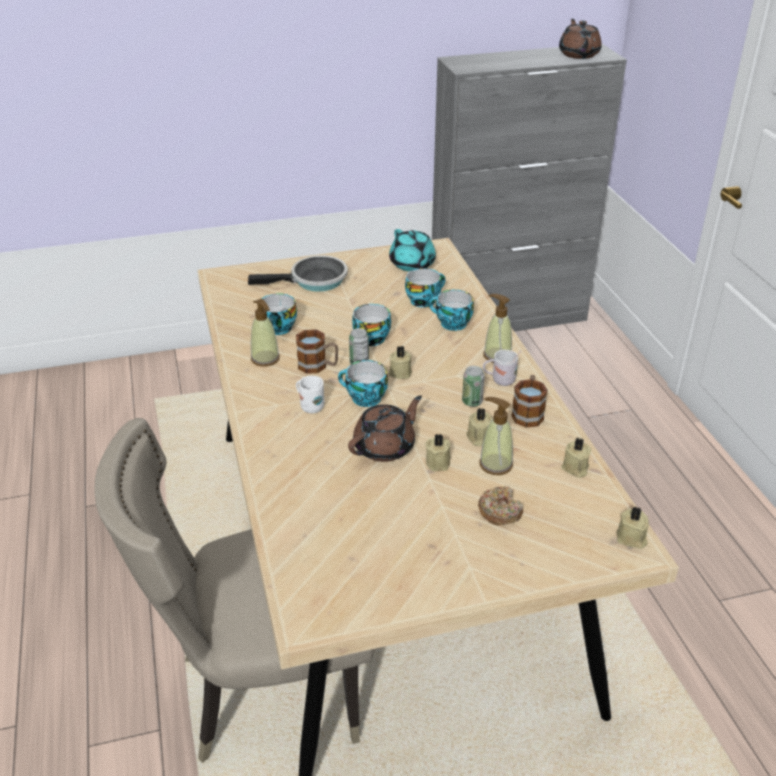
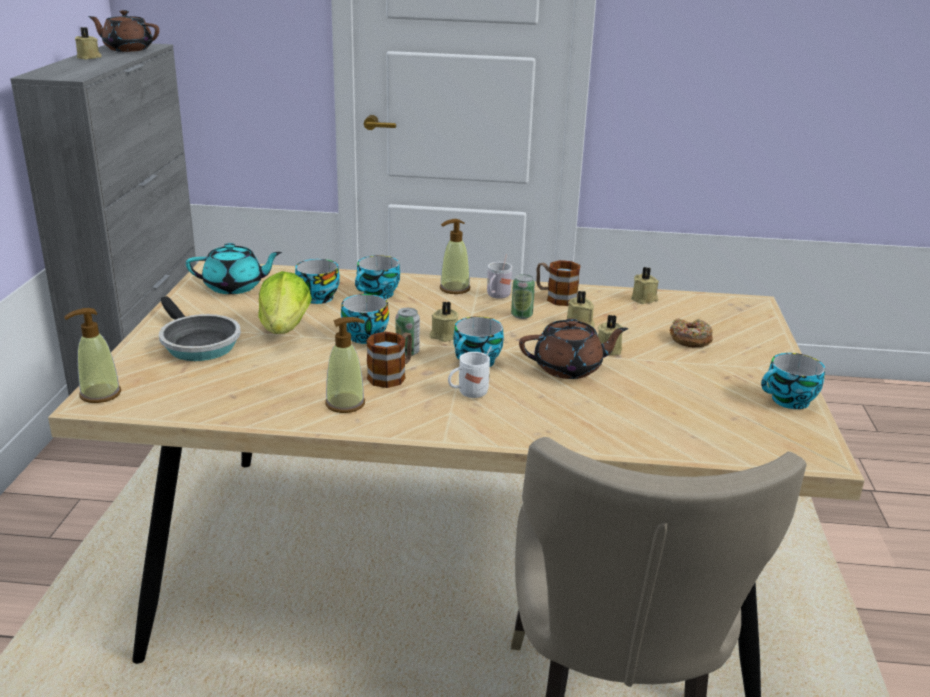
camera: 70 degrees left, 10 degrees down
(277, 327) = (280, 384): cup -> cup (788, 401)
(314, 281) = (197, 343): frying pan -> frying pan turned 135 degrees clockwise
(359, 304) = (285, 329): none -> lettuce
(385, 447) = (569, 368): brown teapot -> brown teapot turned 105 degrees clockwise
(495, 464) = (623, 327): soap dispenser -> soap dispenser (100, 394)
(631, 538) = (739, 302): beige candle -> beige candle (89, 57)

